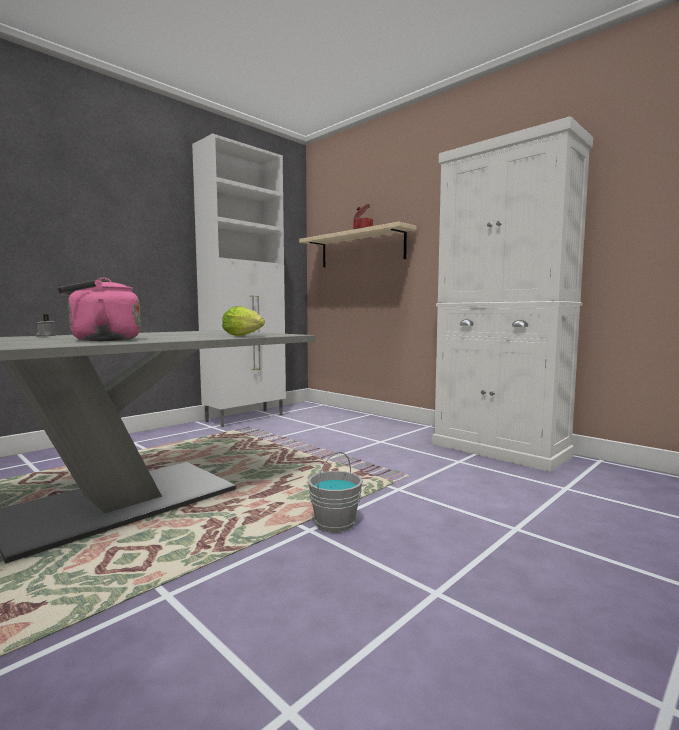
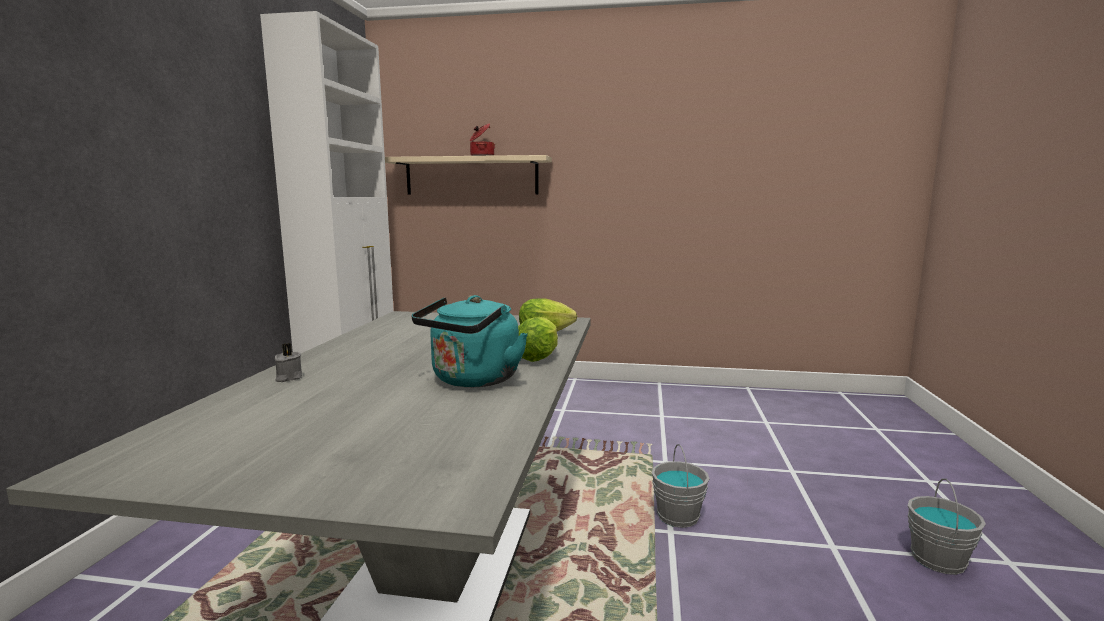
camera: 35 degrees left, 5 degrees up
(101, 340) = (473, 380): pink kettle -> turquoise kettle
(182, 339) = (539, 357): none -> lettuce
(500, 450) = (671, 394): white cabinet -> none
(550, 656) = (938, 560): none -> grey bucket

